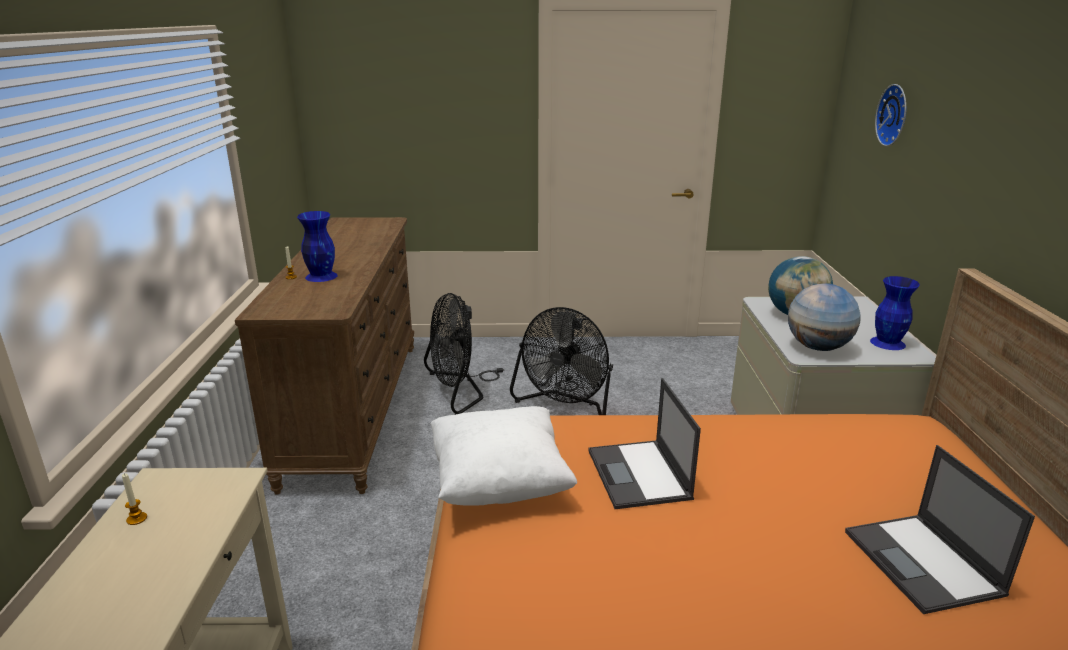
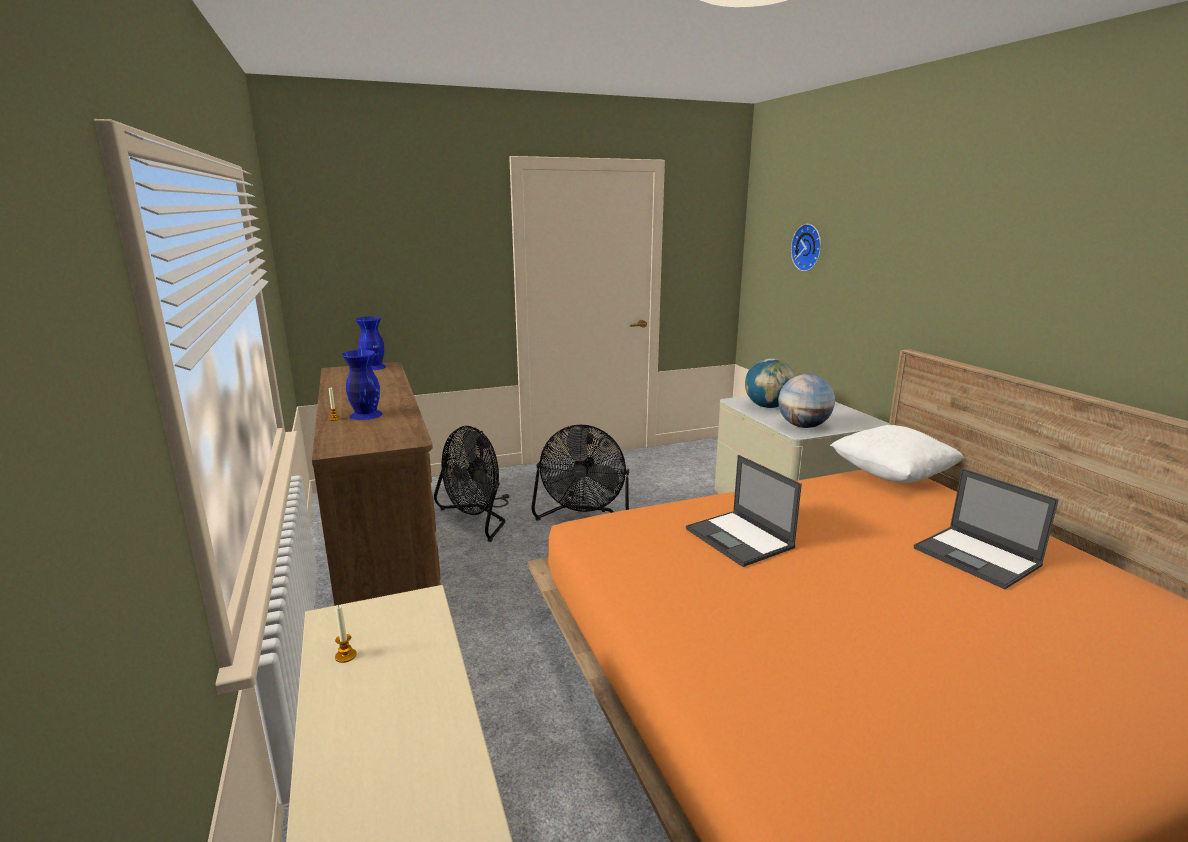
camera: 20 degrees left, 5 degrees down
(500, 483) = (632, 567): white pillow -> white pillow (892, 475)
(888, 343) = (846, 417): blue vase -> blue vase (374, 367)

